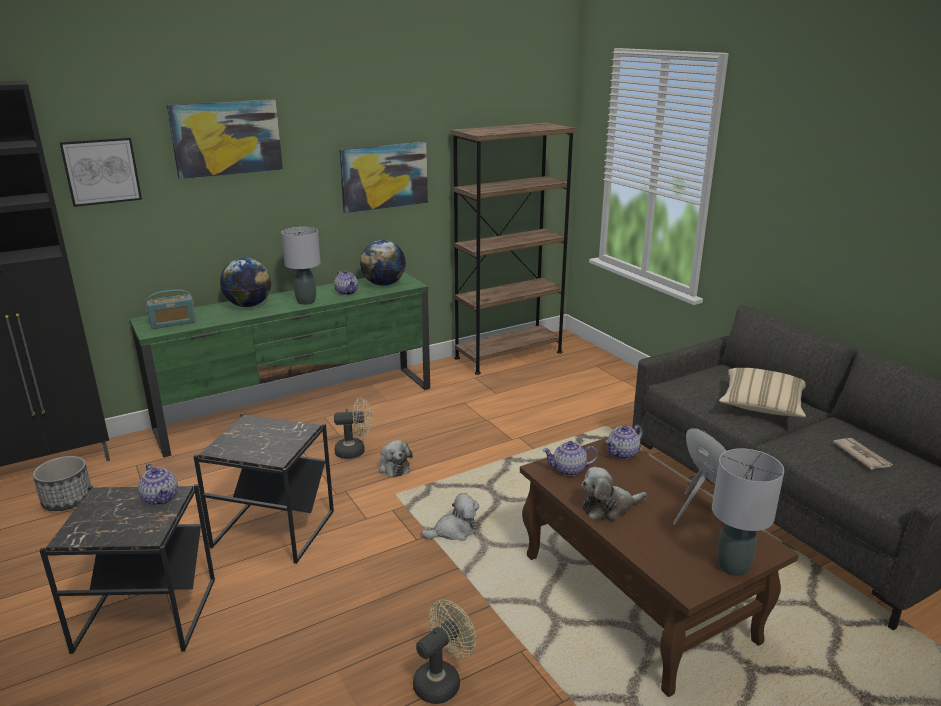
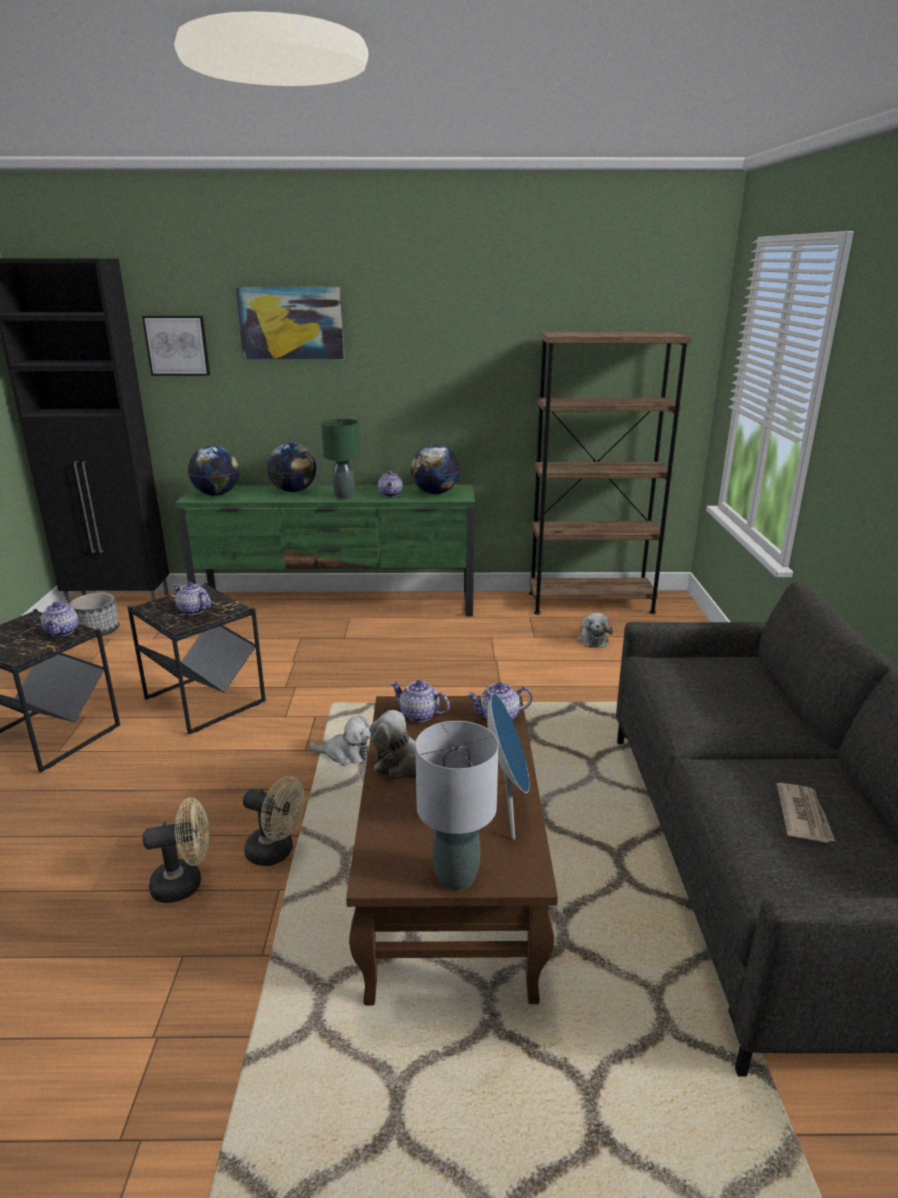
camera: 30 degrees right, 0 degrees up
(173, 323) = (217, 494): radio -> globe
(269, 441) = (193, 610): none -> teapot
(306, 301) = (343, 496): grey table lamp -> green table lamp
(355, 451) = (342, 654): beige fan -> beige fan (276, 852)
(384, 176) = (457, 378): picture -> none
(393, 466) = (358, 678): plush toy -> plush toy (593, 639)
(761, 406) = (736, 715): beige pillow -> none

